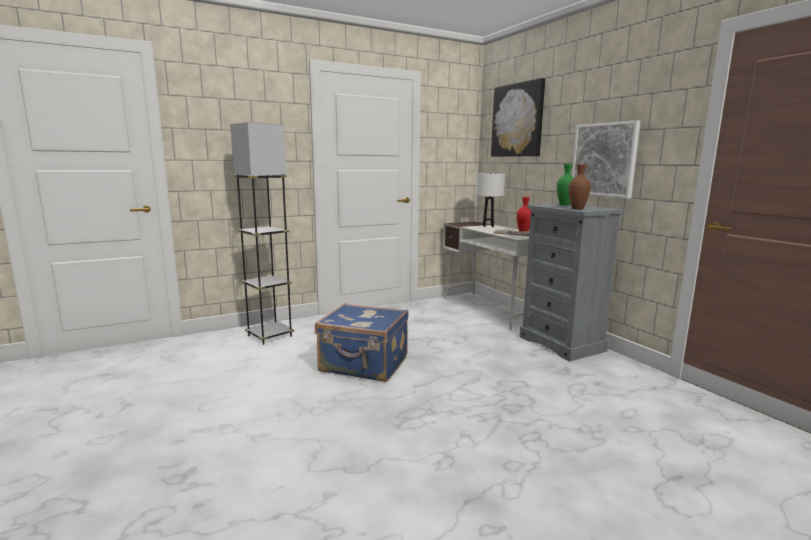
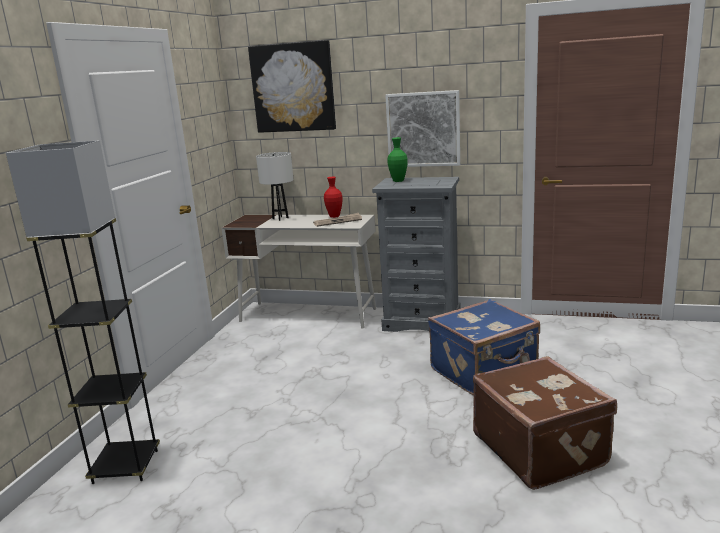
camera: 45 degrees left, 5 degrees up
(364, 365) = (312, 432): blue suitcase -> blue suitcase (484, 372)
(473, 458) = (540, 449): none -> brown suitcase
(577, 209) = (432, 185): brown vase -> none

